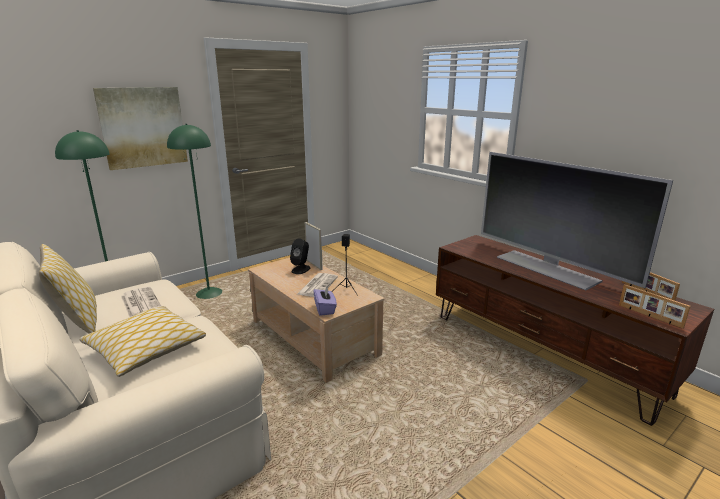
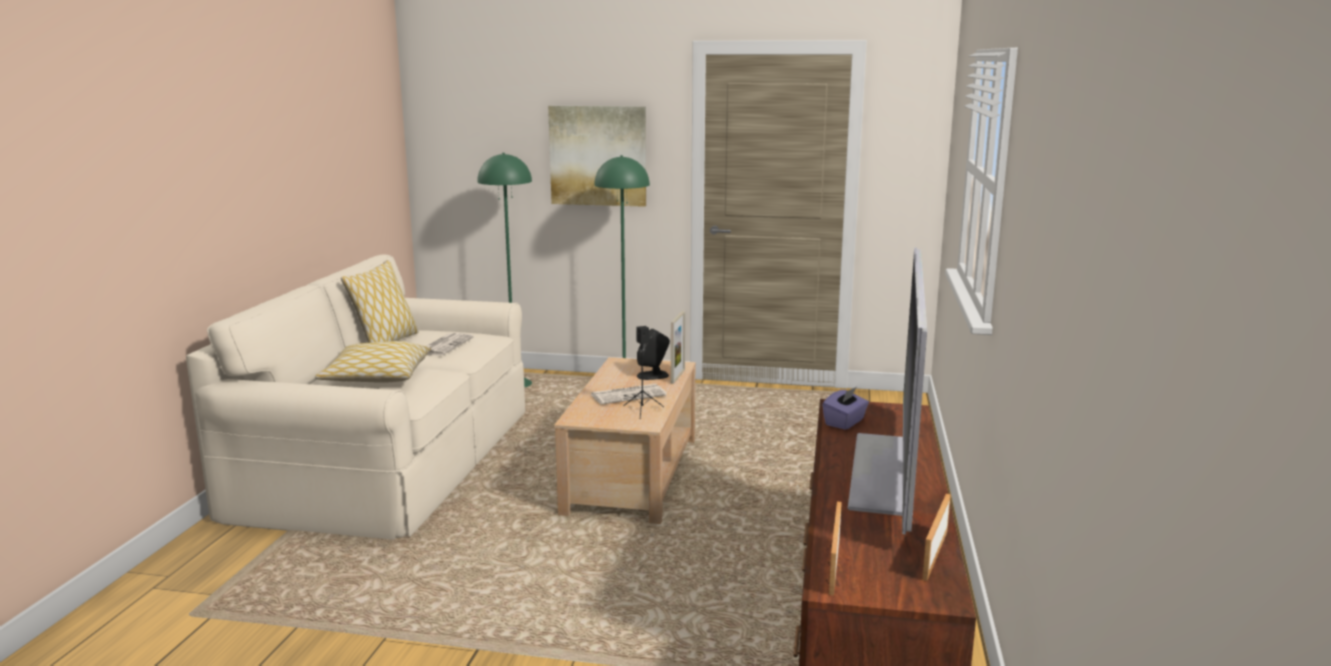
camera: 50 degrees right, 5 degrees down
(325, 309) = (579, 416): purple tissue box -> purple tissue box (845, 422)

